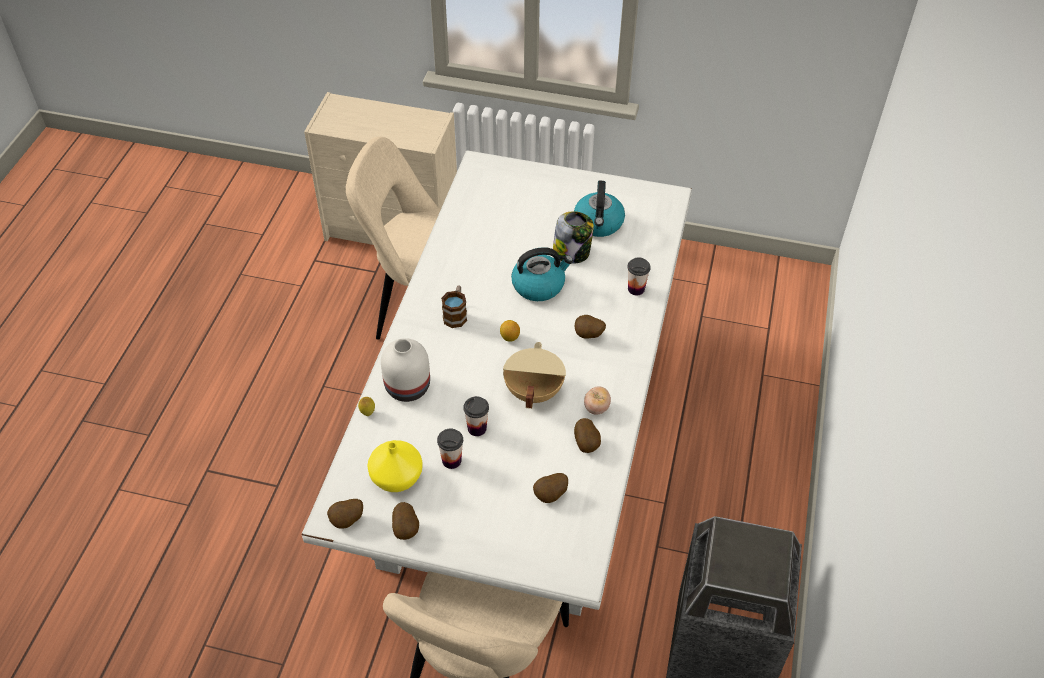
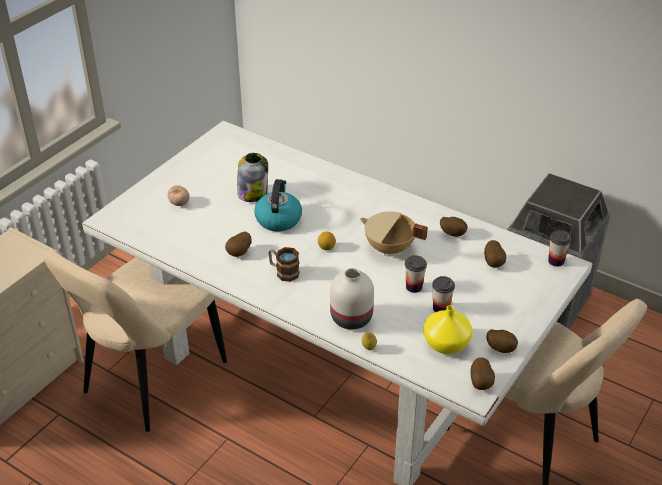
camera: 70 degrees left, 10 degrees down
(588, 335) = (347, 207): potato -> potato (240, 253)
(596, 408) = (420, 221): tomato -> tomato (179, 203)
(598, 223) = (230, 172): kettle -> none
(636, 289) = (312, 172): cup -> cup (556, 261)

